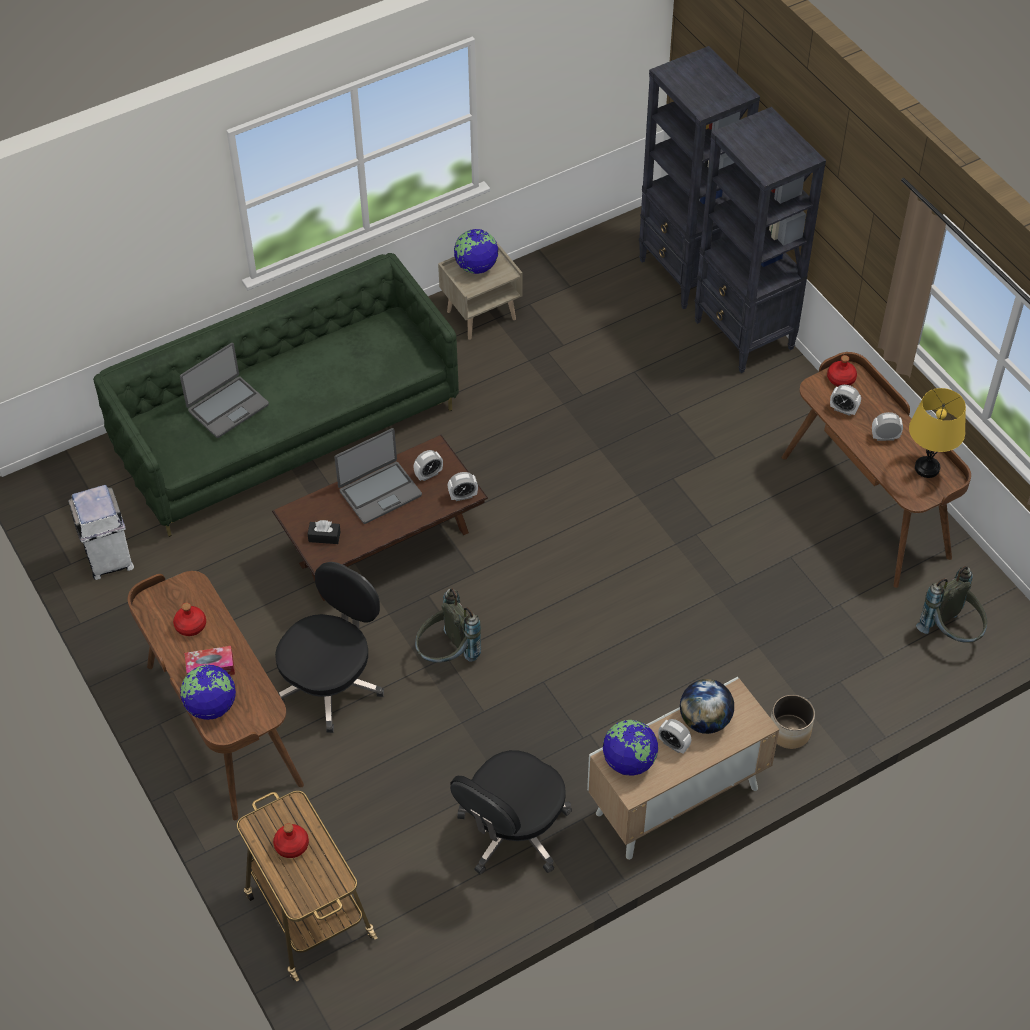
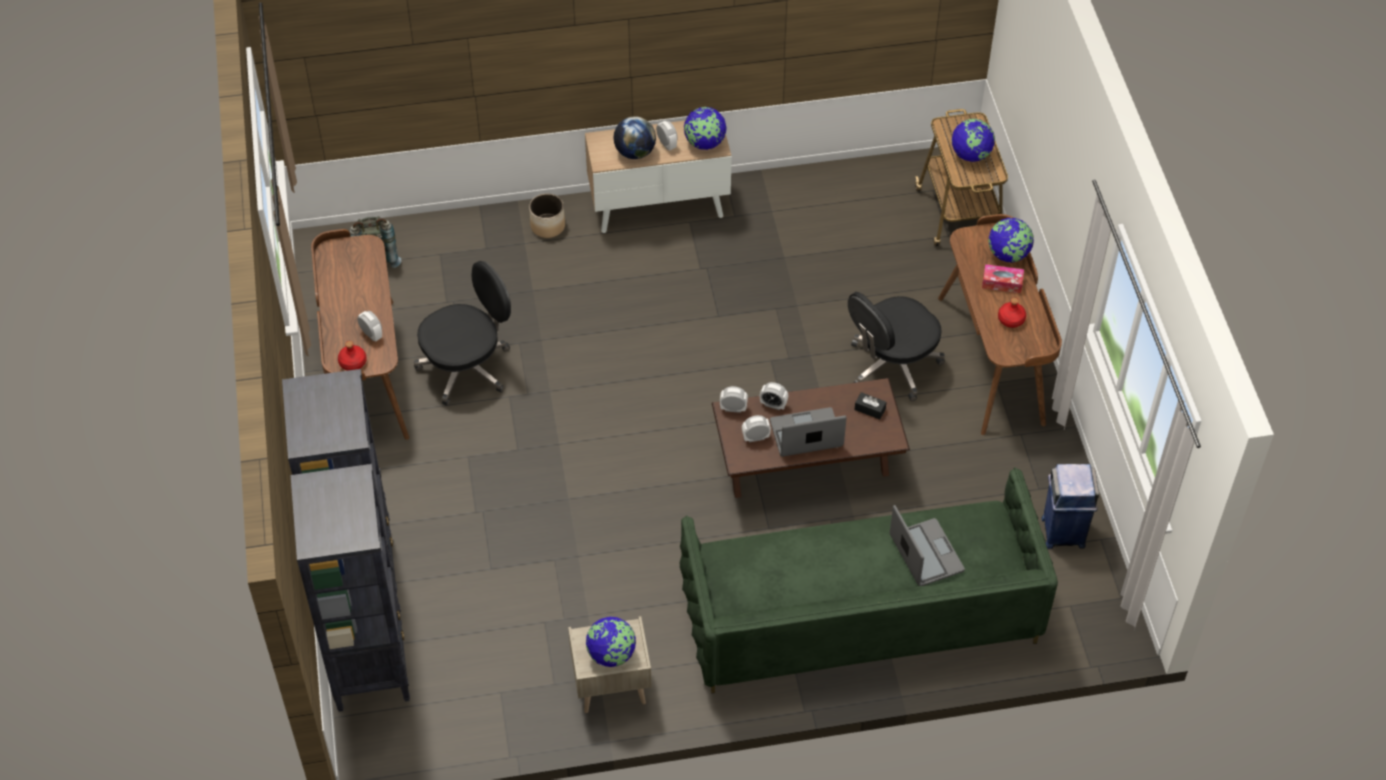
camera: 160 degrees left, 0 degrees up
(109, 560) = (1063, 531): white trash can -> blue trash can
(227, 407) = (925, 554): laptop -> laptop turned 90 degrees clockwise
(291, 845) = (971, 155): red bottle -> globe
(447, 655) = (787, 358): grey backpack -> none
(512, 832) = (790, 222): black office chair -> black office chair (467, 367)
(885, 437) = (354, 300): alarm clock -> alarm clock (773, 405)
(927, 468) = (340, 265): yellow table lamp -> none

